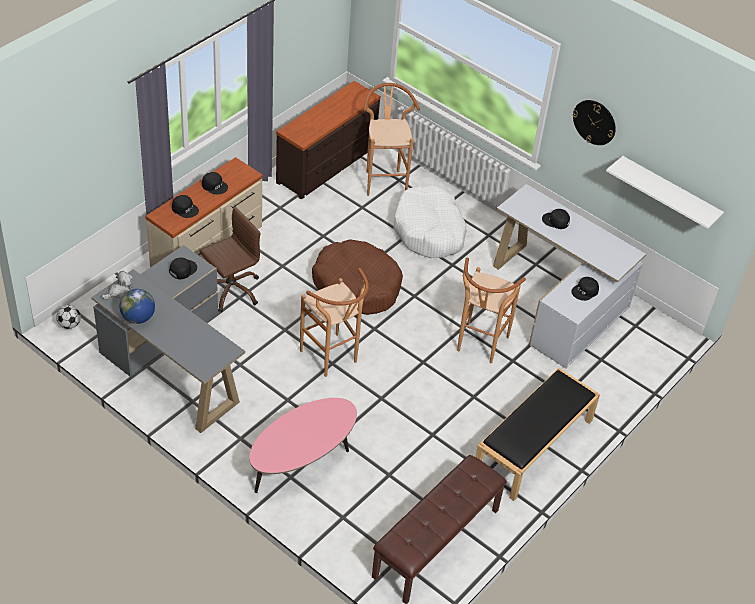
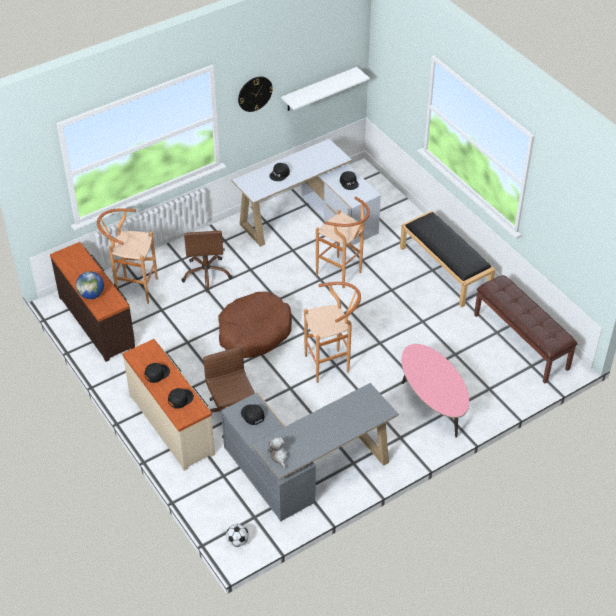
camera: 70 degrees left, 0 degrees up
(138, 318) = (314, 447): globe -> globe (91, 294)
(429, 231) = (207, 274): white dog bed -> brown office chair

